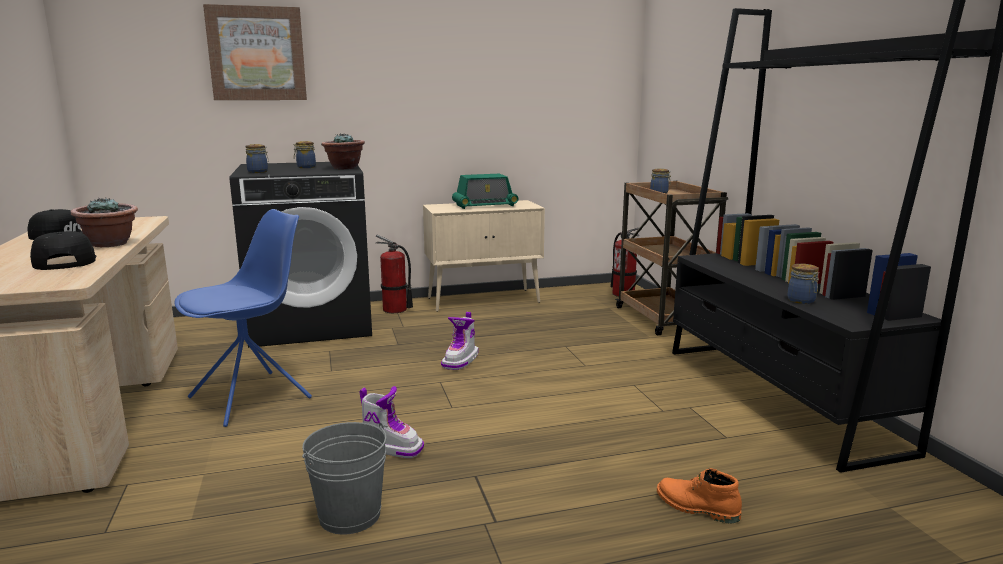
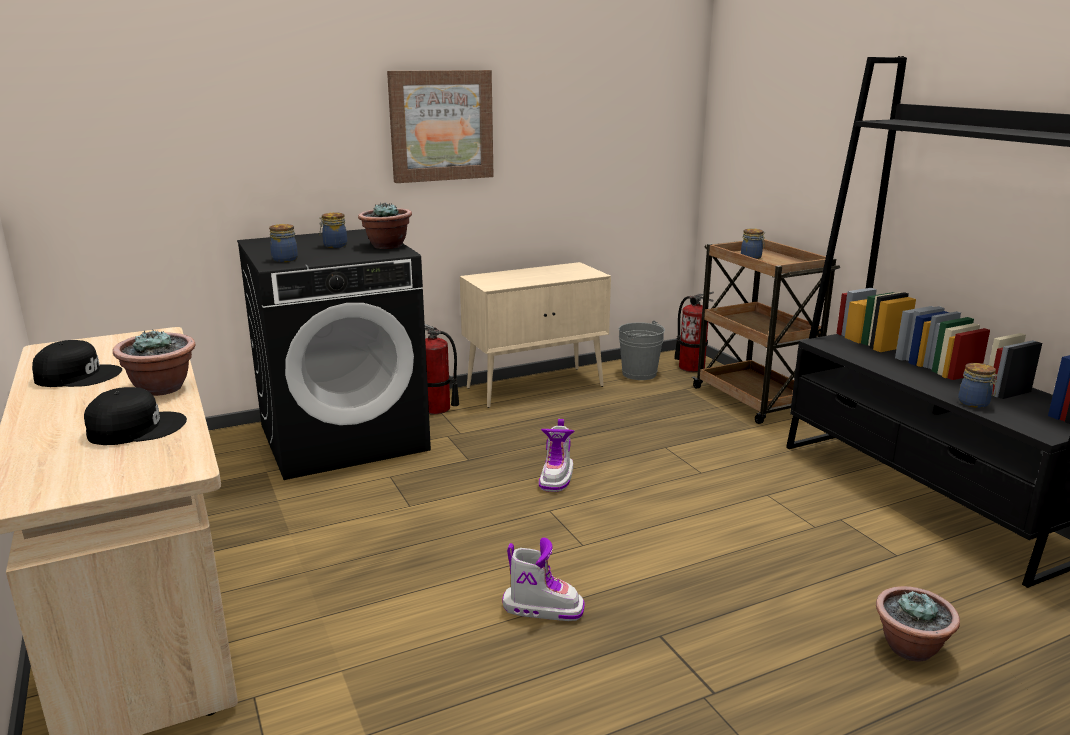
camera: 10 degrees left, 5 degrees up
(64, 262) = (136, 428): black cap -> black cap turned 105 degrees clockwise
(252, 397) = (335, 554): blue chair -> none
(257, 54) = (253, 96): picture -> picture (441, 126)
(349, 515) = (549, 706): grey bucket -> grey bucket (639, 374)
(485, 205) = (537, 274): radio -> none
(696, 507) = (910, 649): orange boot -> potted plant

